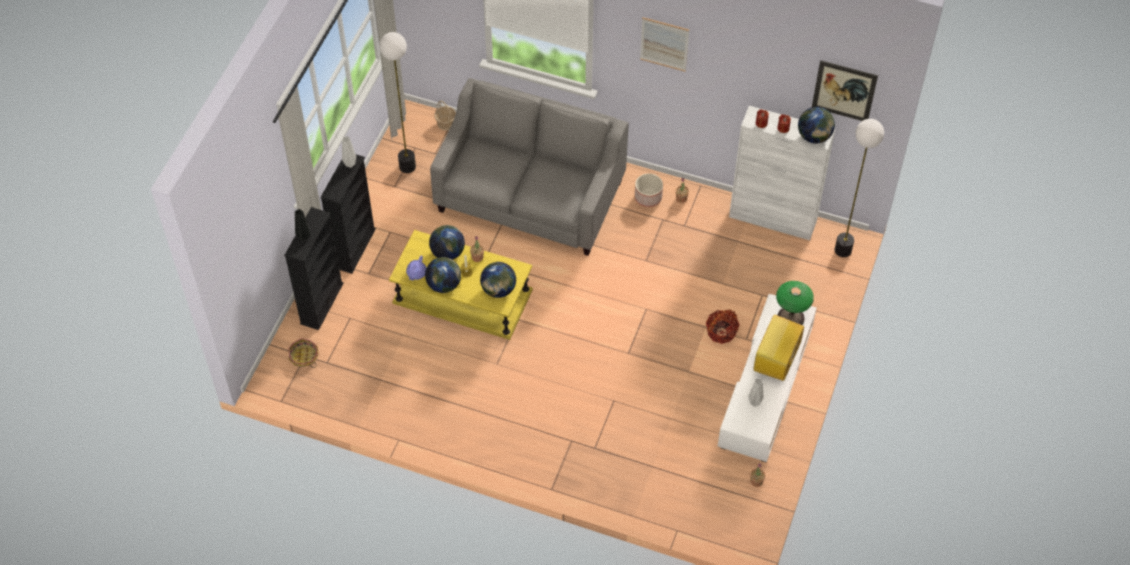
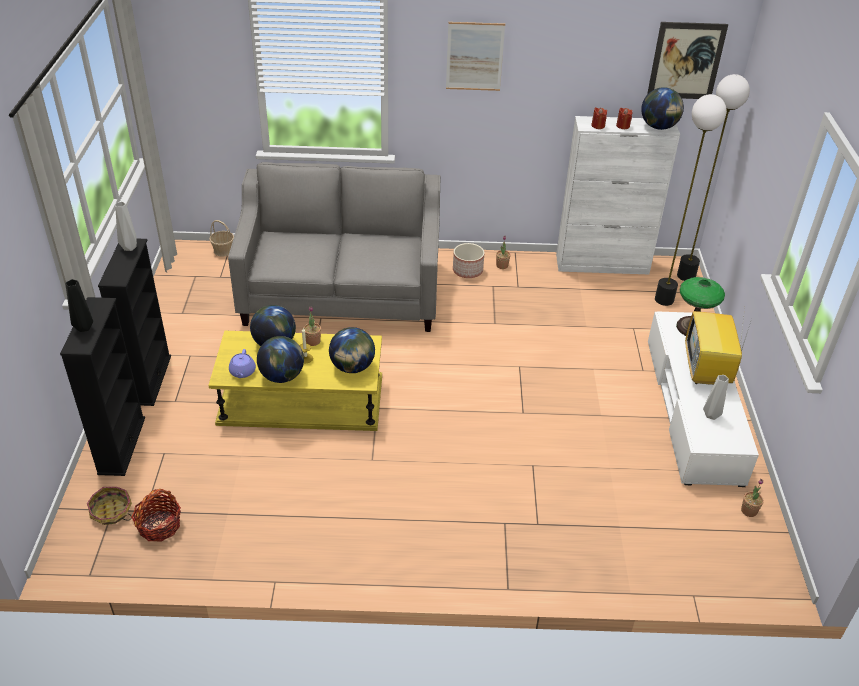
camera: 20 degrees left, 15 degrees down
(407, 167) = (192, 293): floor lamp -> floor lamp (664, 300)
(721, 332) = (612, 369): basket -> basket (159, 526)

